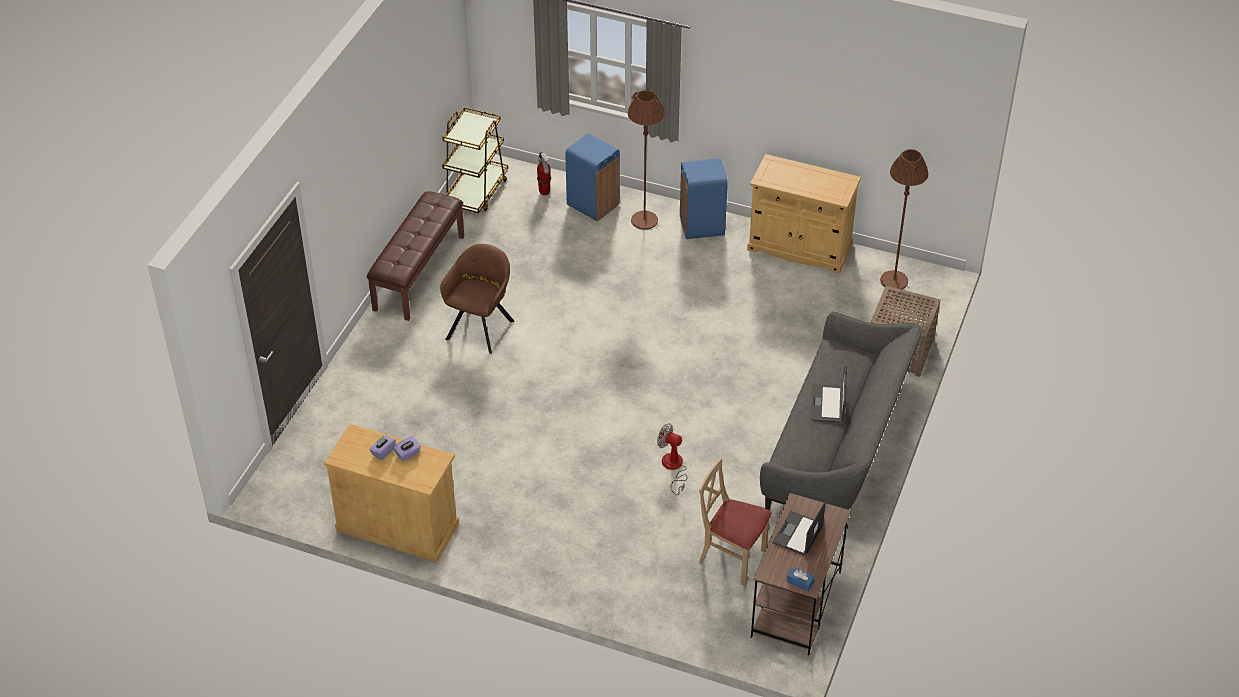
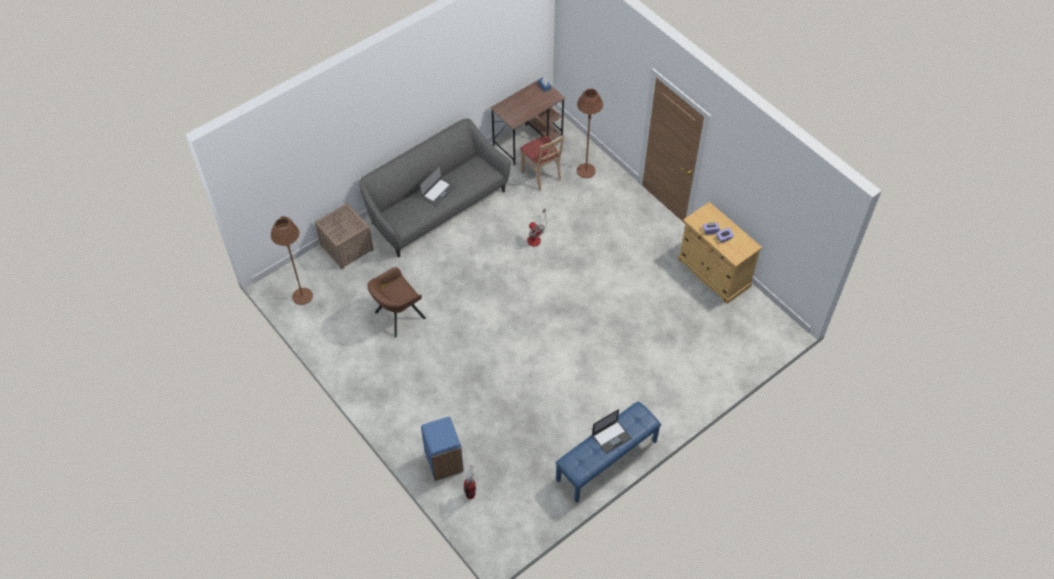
camera: 150 degrees left, 10 degrees up
(418, 272) = (607, 461): brown bench -> blue bench
(476, 192) = (521, 522): brown cart -> none
(481, 327) = (589, 390): brown armchair -> brown armchair (397, 316)
(644, 220) = (418, 428): brown floor lamp -> brown floor lamp (586, 171)
(701, 226) = (384, 403): blue trash can -> none
(798, 534) = (526, 107): laptop -> laptop (611, 436)
(799, 248) = (336, 351): beige cabinet -> none

